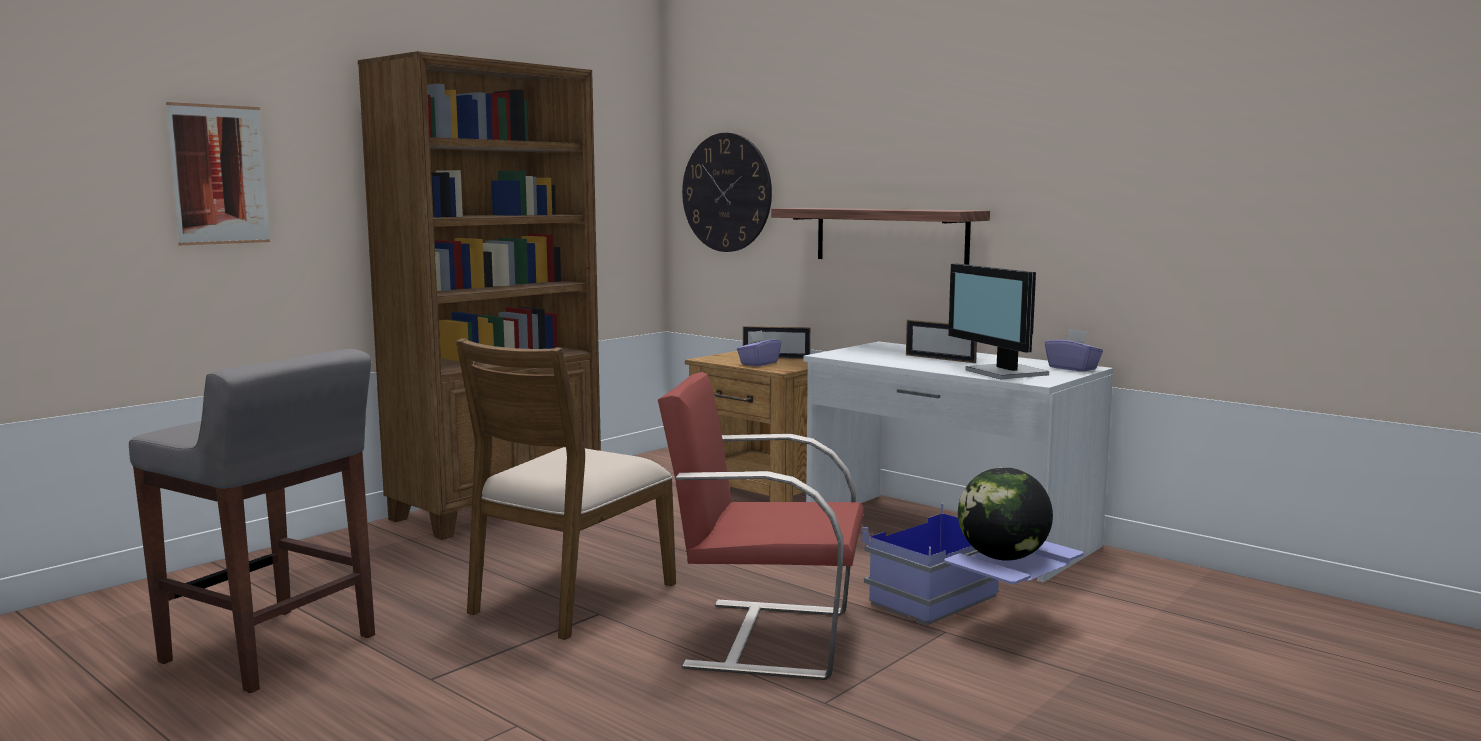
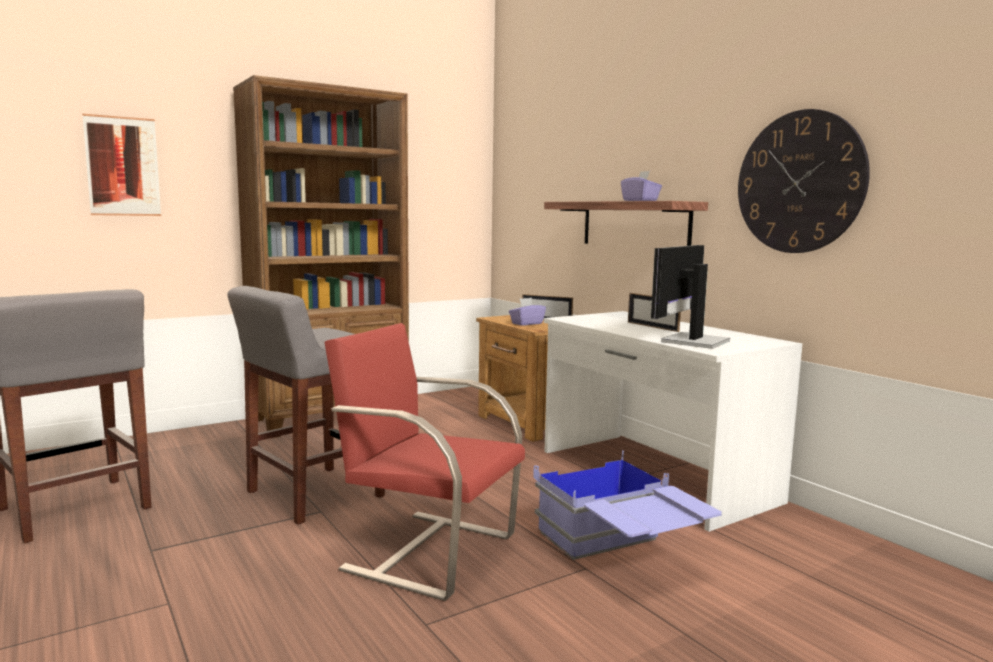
camera: 15 degrees right, 0 degrees up
(570, 597) = (313, 495): brown chair -> grey stool
(726, 192) = (528, 192): wall clock -> wall clock (799, 182)
(1002, 557) = (644, 508): globe -> none
(1004, 373) = (692, 341): monitor -> monitor turned 45 degrees clockwise
(1073, 368) = (762, 341): purple tissue box -> purple tissue box (640, 201)

